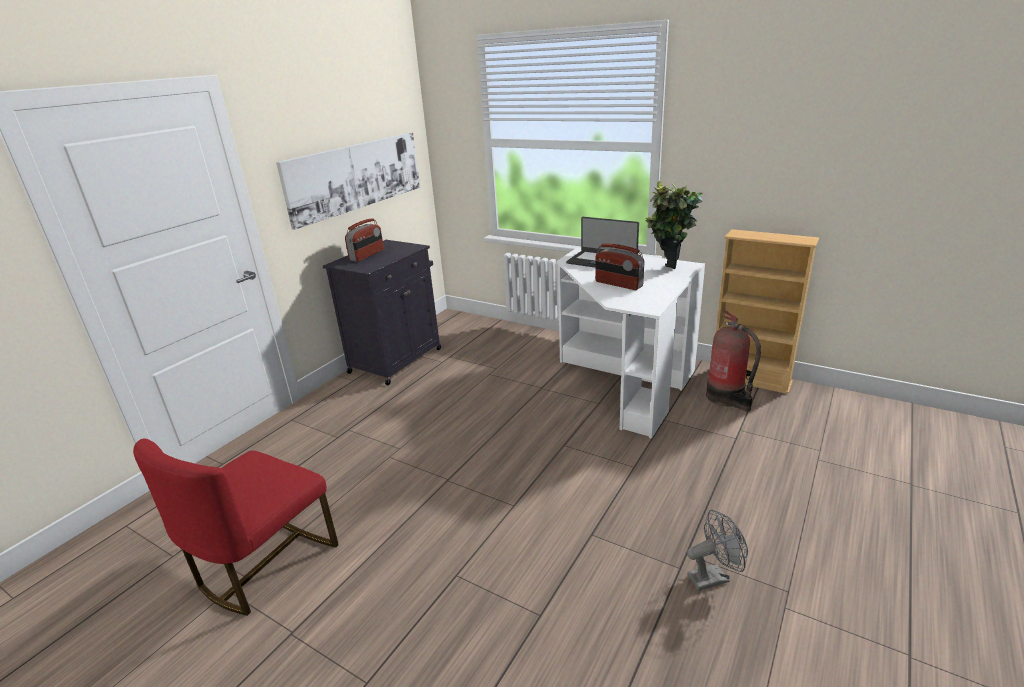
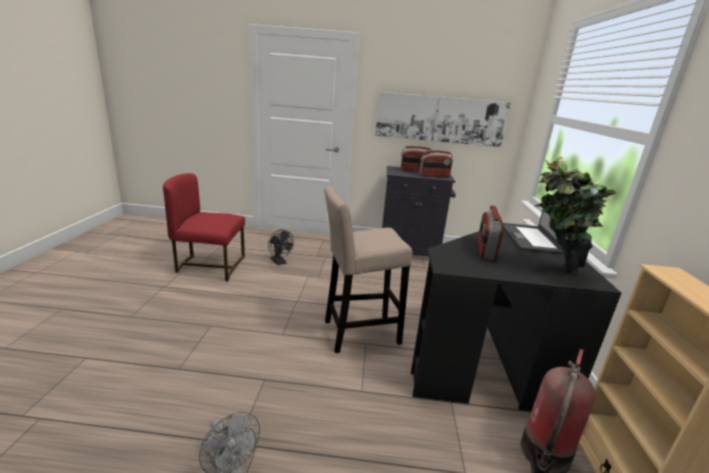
camera: 60 degrees right, 5 degrees down
(324, 477) = (279, 262): none -> black fan
(400, 250) = (434, 176): none -> radio
(542, 446) = (357, 333): none -> beige stool
(622, 382) = (488, 361): white desk -> black desk

